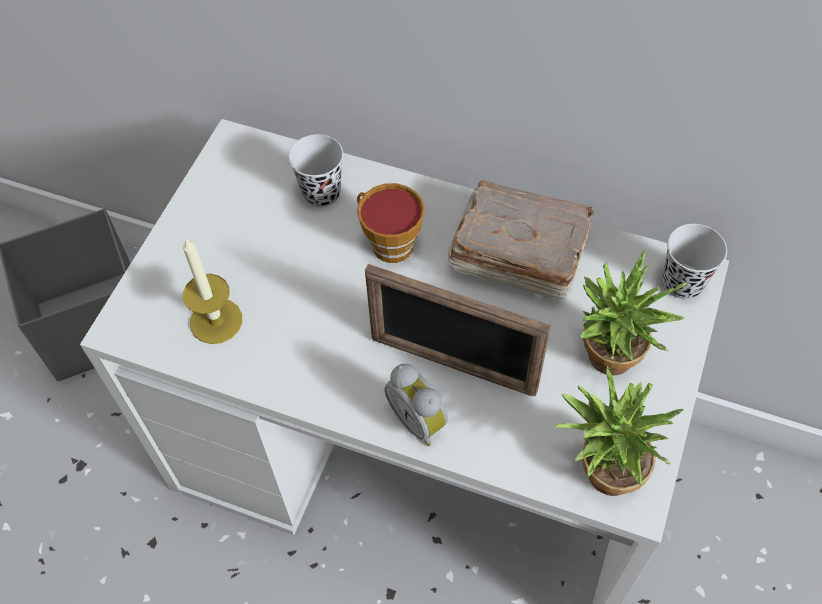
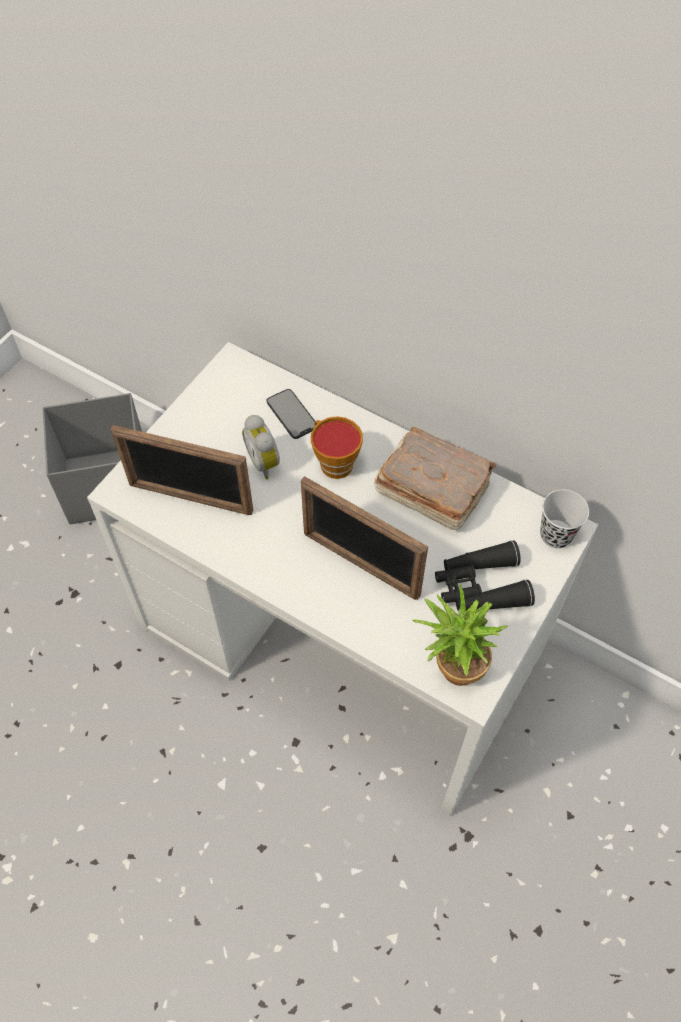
camera: 10 degrees right, 0 degrees up
(216, 321) = (190, 498): candle -> picture frame
(321, 193) = (291, 414): black cup -> phone
(419, 419) = (325, 600): alarm clock -> alarm clock (265, 462)
(607, 364) = (479, 586): potted plant -> black binoculars

